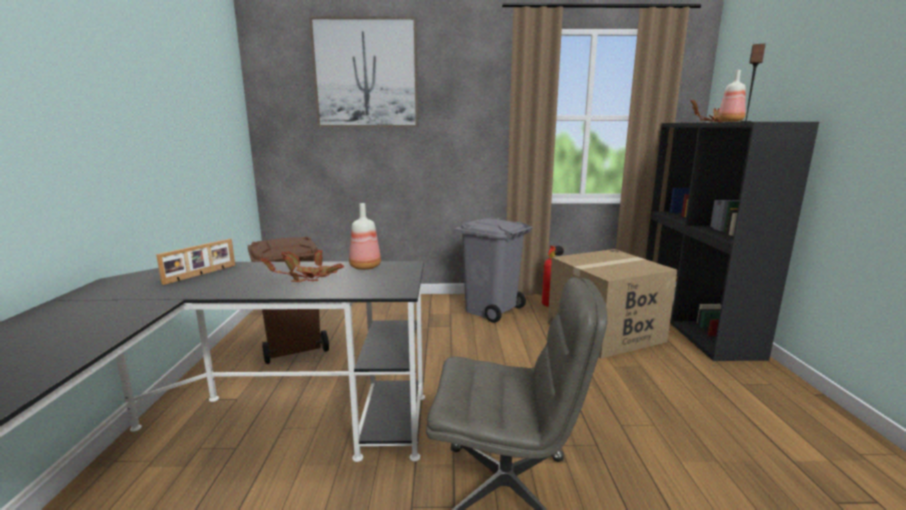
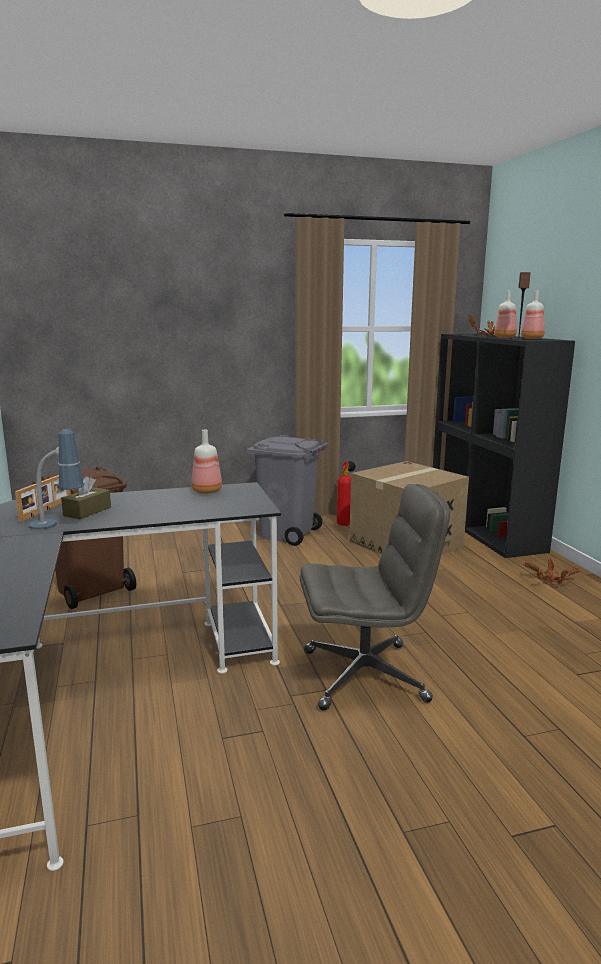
camera: 15 degrees left, 0 degrees up
(185, 294) = (58, 527): none -> table lamp
(232, 279) = (87, 511): none -> brown tissue box
(308, 279) = (164, 505): potted plant -> potted plant (551, 581)
(366, 74) = (136, 281): picture -> none
(764, 121) = (532, 338): none -> bottle

